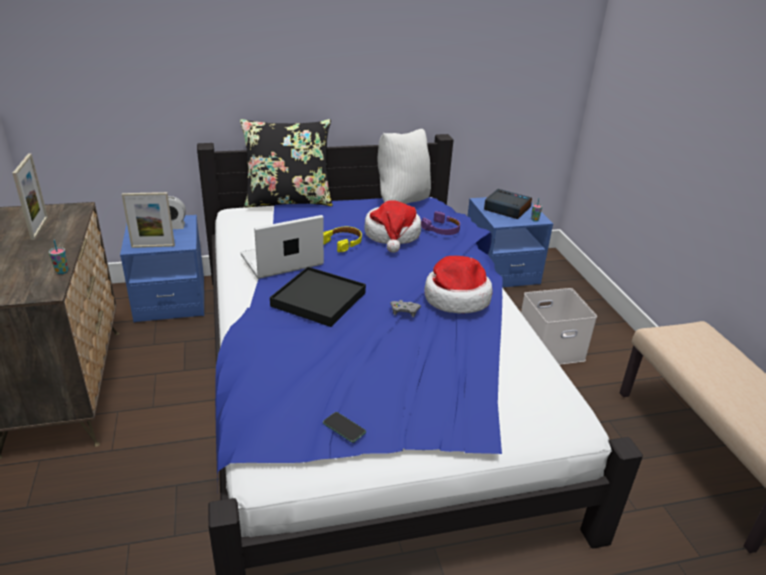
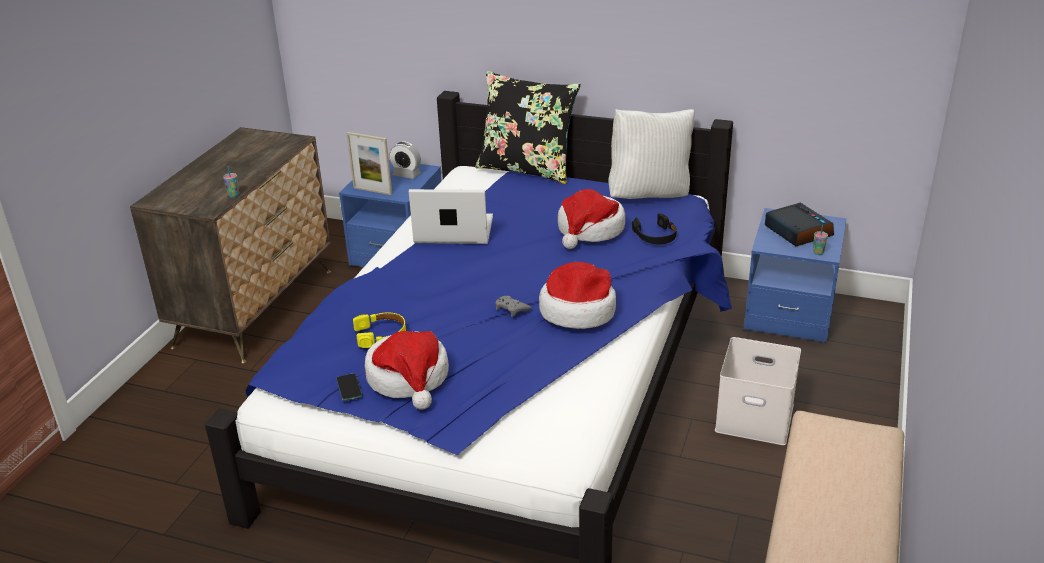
camera: 35 degrees right, 0 degrees up
(39, 228) = (252, 153): picture frame -> none
(318, 299) = (444, 276): black tray -> none
(343, 242) = (530, 226): yellow headphones -> yellow headphones (381, 335)
(388, 398) = (409, 378): none -> hat
(442, 229) = (655, 236): purple headphones -> black headphones

